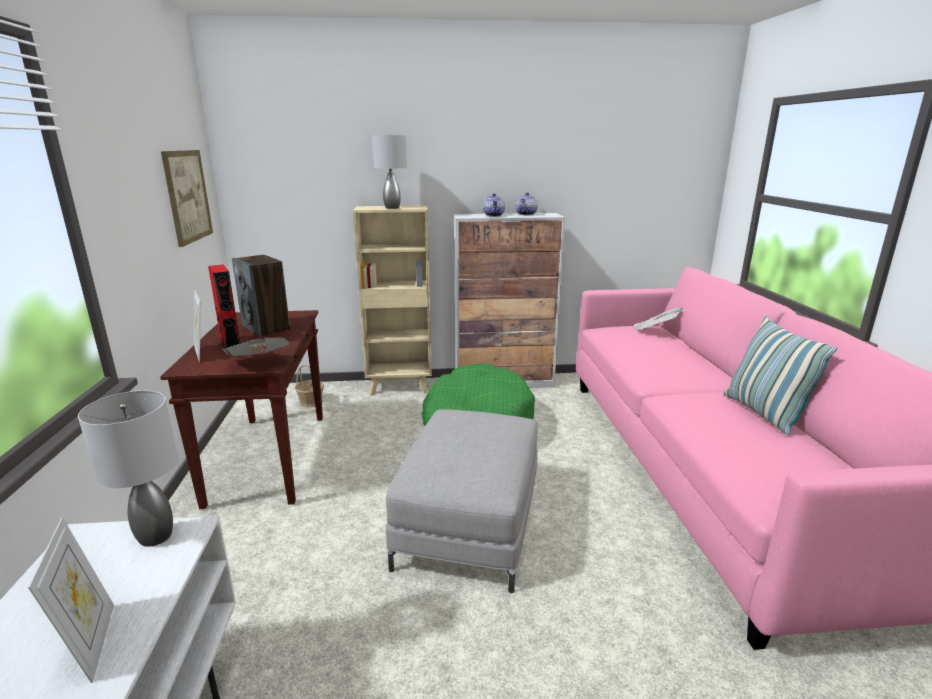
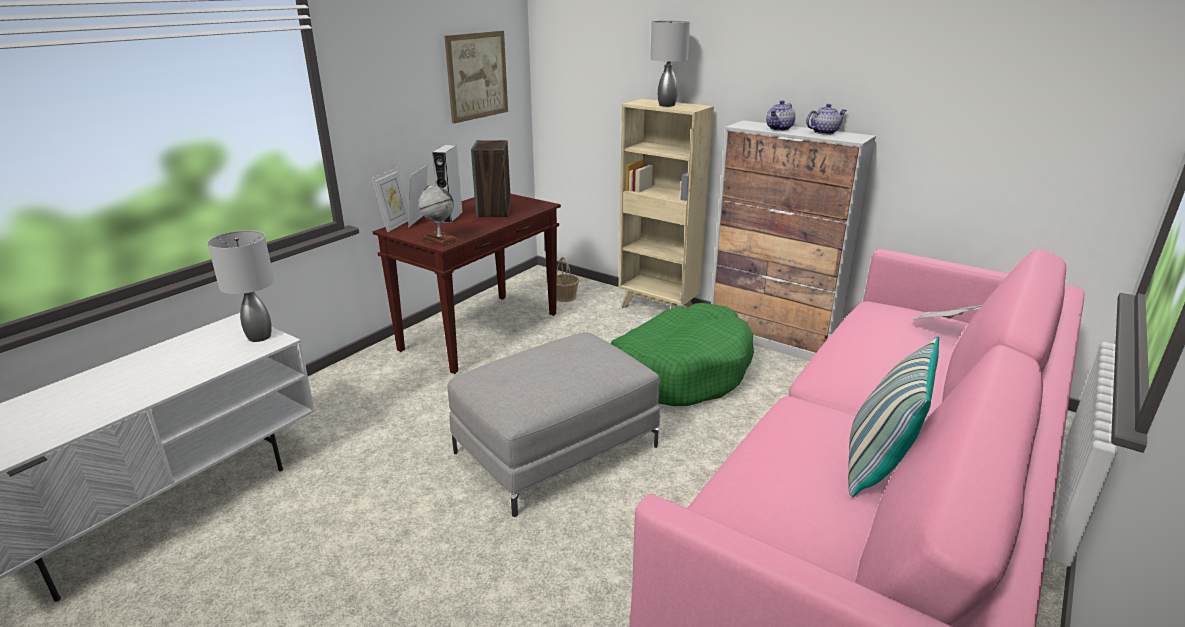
camera: 40 degrees right, 5 degrees up
(92, 644) = (170, 376): picture frame -> picture frame (395, 225)
(230, 343) = (451, 217): red speaker -> grey speaker
(259, 364) = (439, 240): newspaper -> globe

